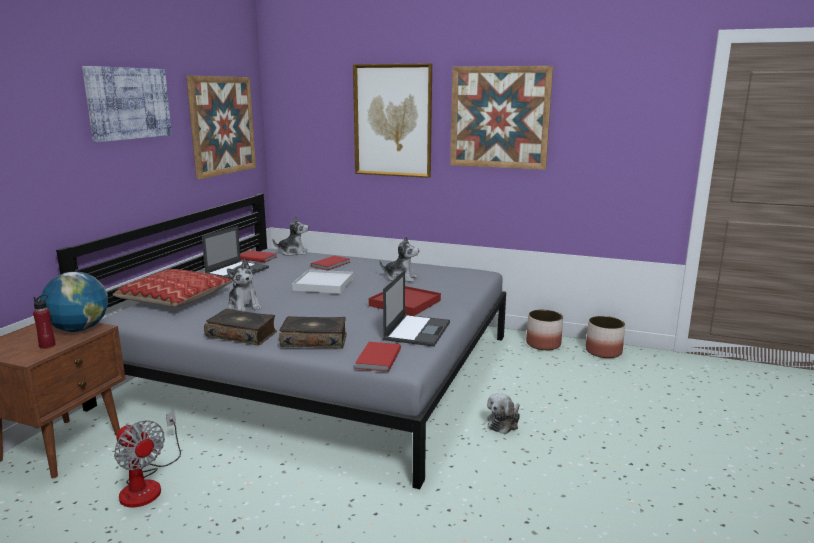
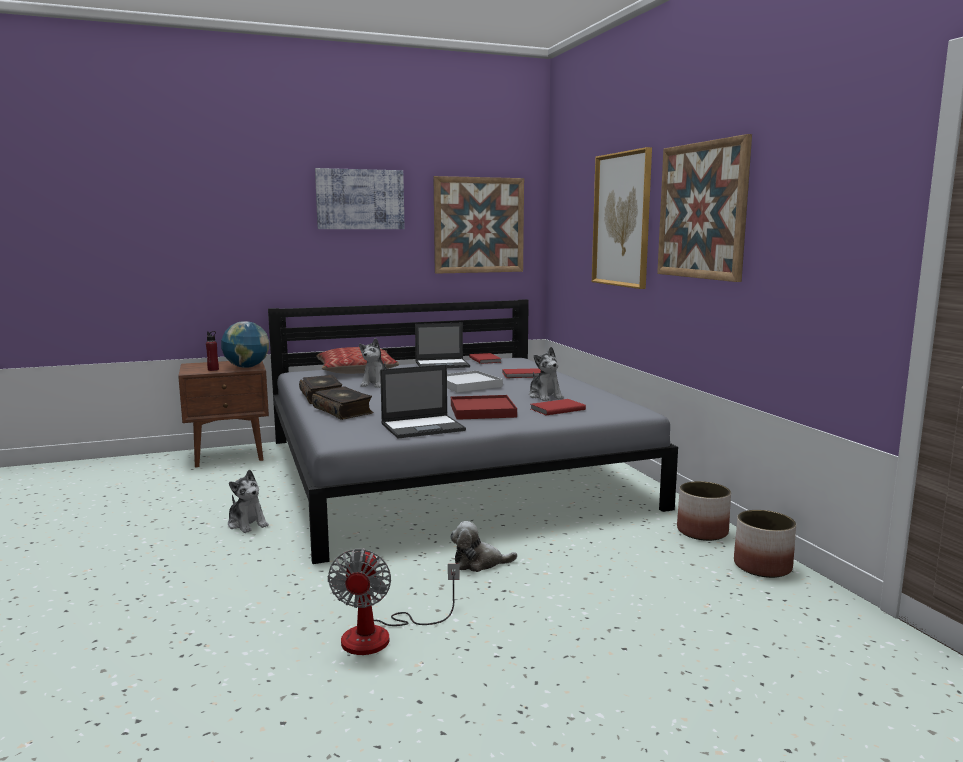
camera: 50 degrees right, 5 degrees down
(147, 485) = (214, 488): fan -> fan (382, 635)
(293, 253) = (525, 363): plush toy -> plush toy (247, 524)
(377, 359) = (338, 431): red book -> red book (556, 409)

